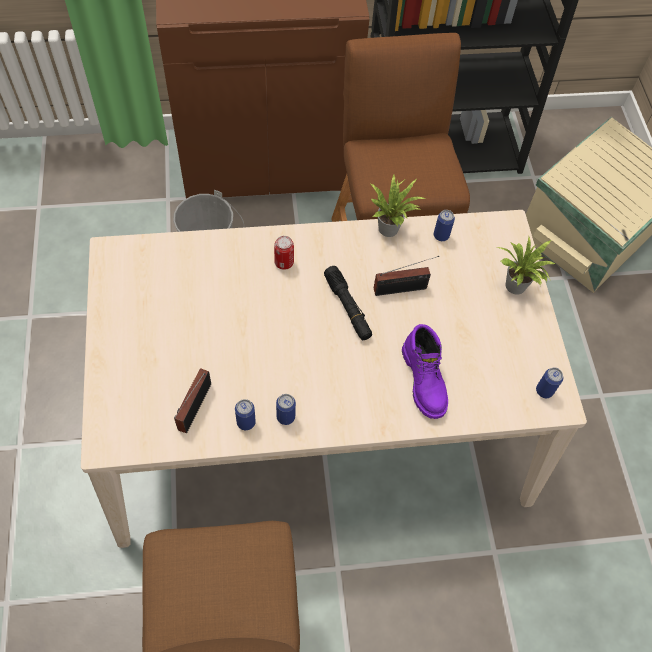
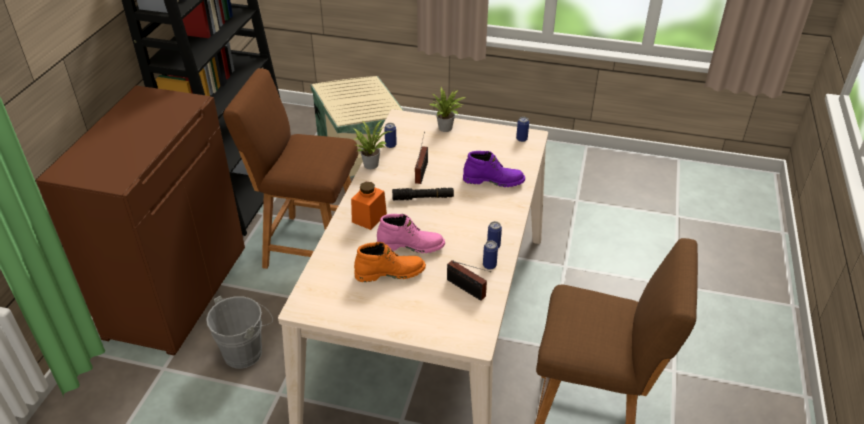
camera: 65 degrees left, 20 degrees down
(195, 317) = (390, 272): none -> orange boot
(251, 323) = (411, 245): none -> pink boot
(284, 262) = (369, 218): can -> orange jar

